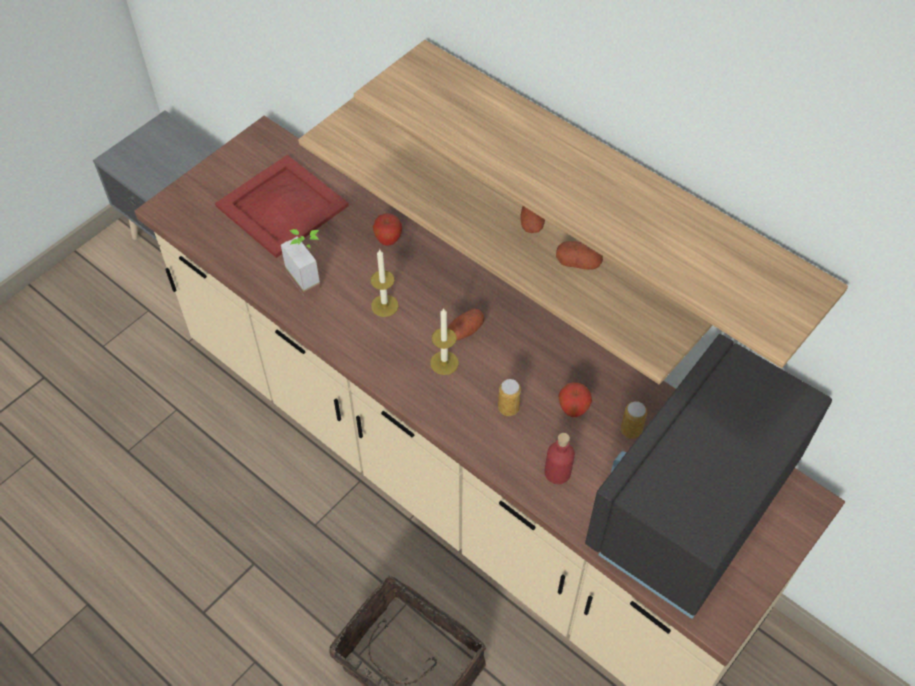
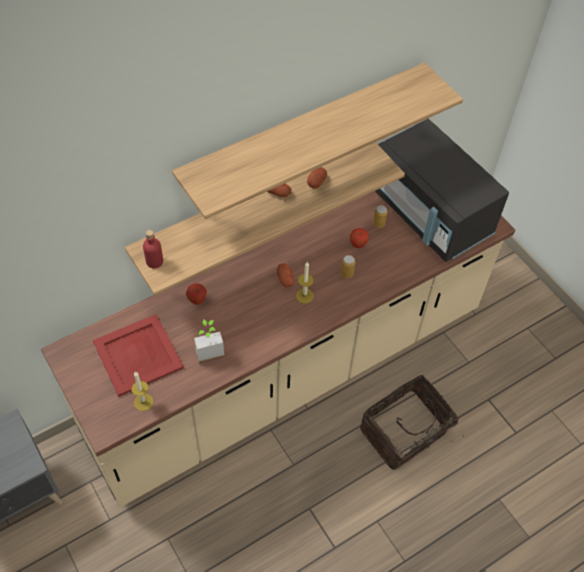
camera: 75 degrees left, 0 degrees up
(384, 305) = (249, 315): candle -> candle (143, 402)
(557, 472) = (395, 264): red bottle -> red bottle (154, 261)

